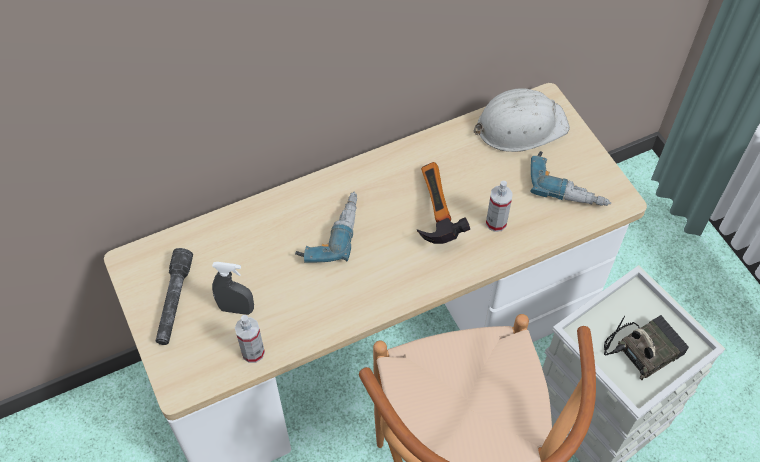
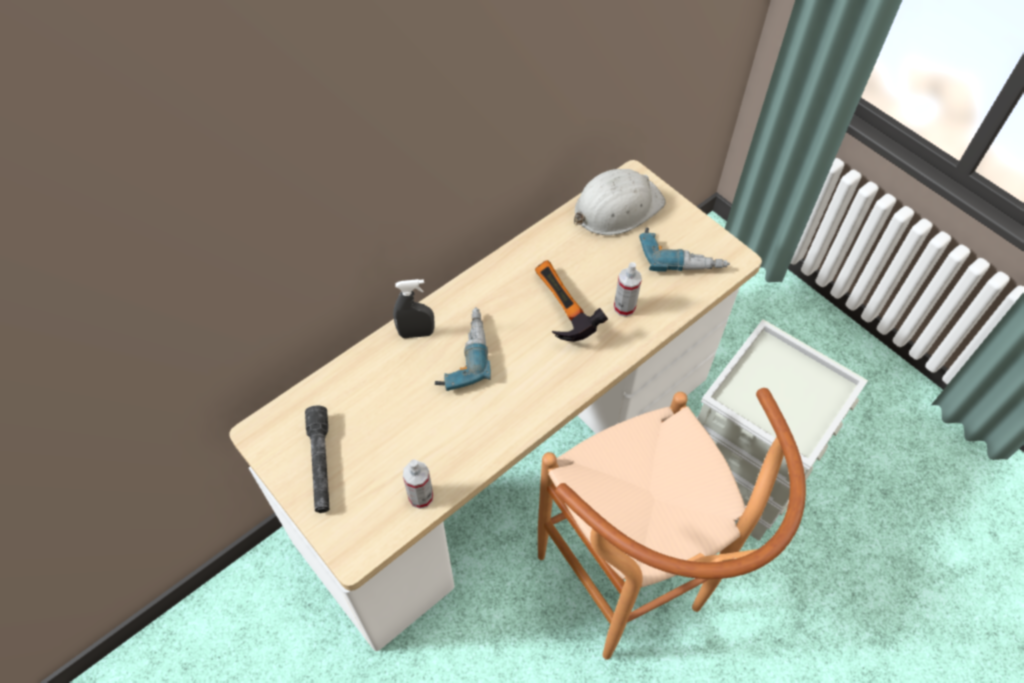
camera: 15 degrees left, 0 degrees up
(236, 309) = (389, 455): grey spray bottle -> grey spray bottle (416, 333)
(643, 349) = (792, 399): radio -> none

